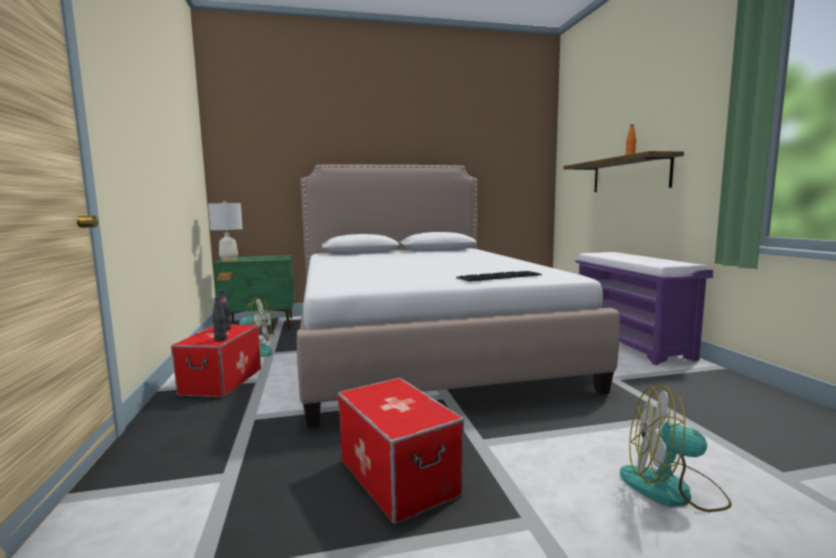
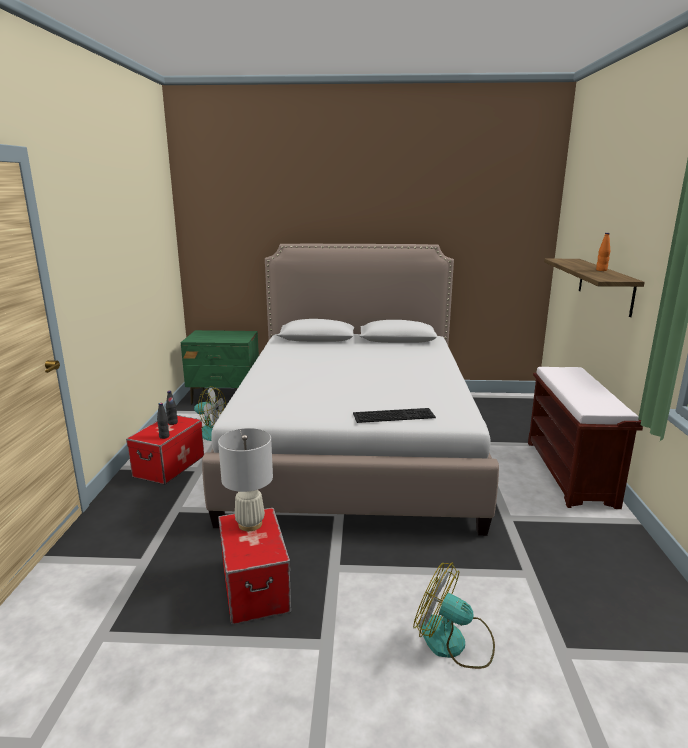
camera: 15 degrees right, 10 degrees up
(229, 260) = (195, 339): white table lamp -> white table lamp (250, 524)
(631, 343) = (570, 473): purple bench -> brown bench

